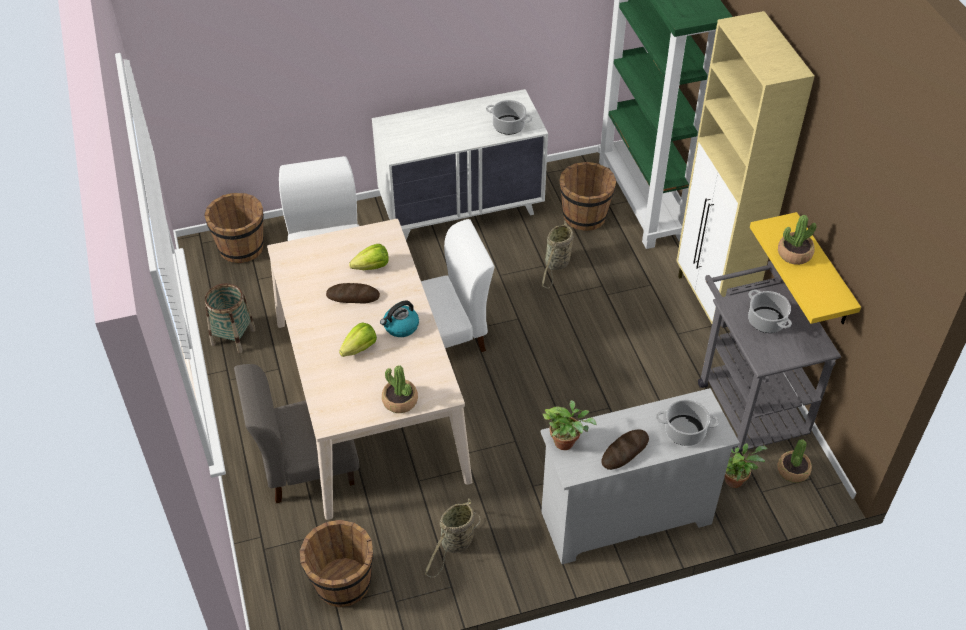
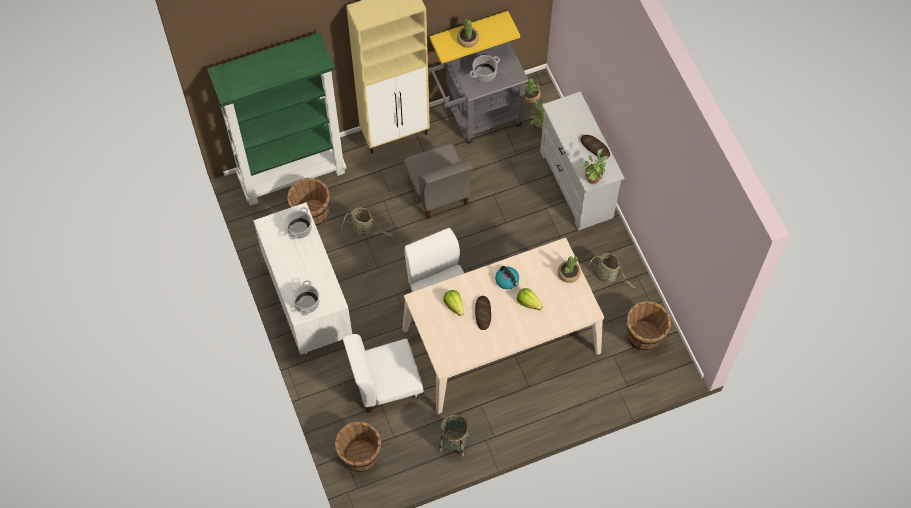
camera: 95 degrees left, 15 degrees up
(306, 465) = (561, 371): grey chair -> grey chair (438, 192)
(684, 431) = (576, 118): cooking pot -> cooking pot (307, 303)

